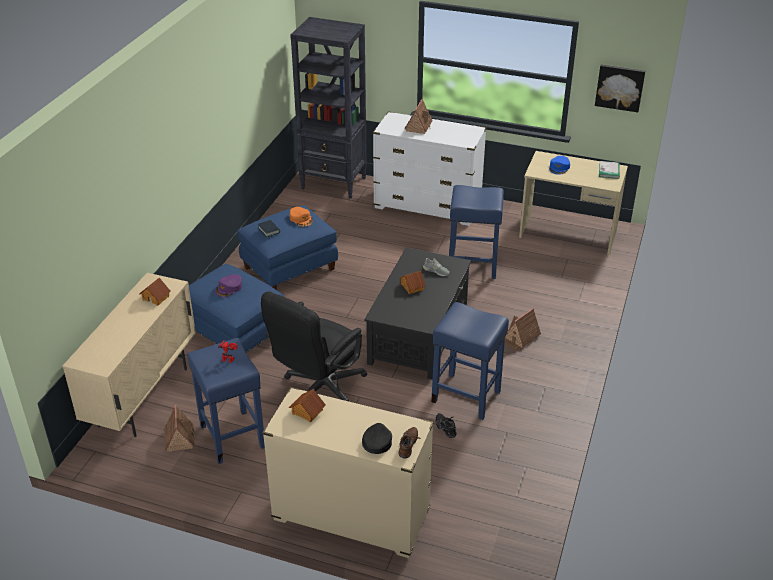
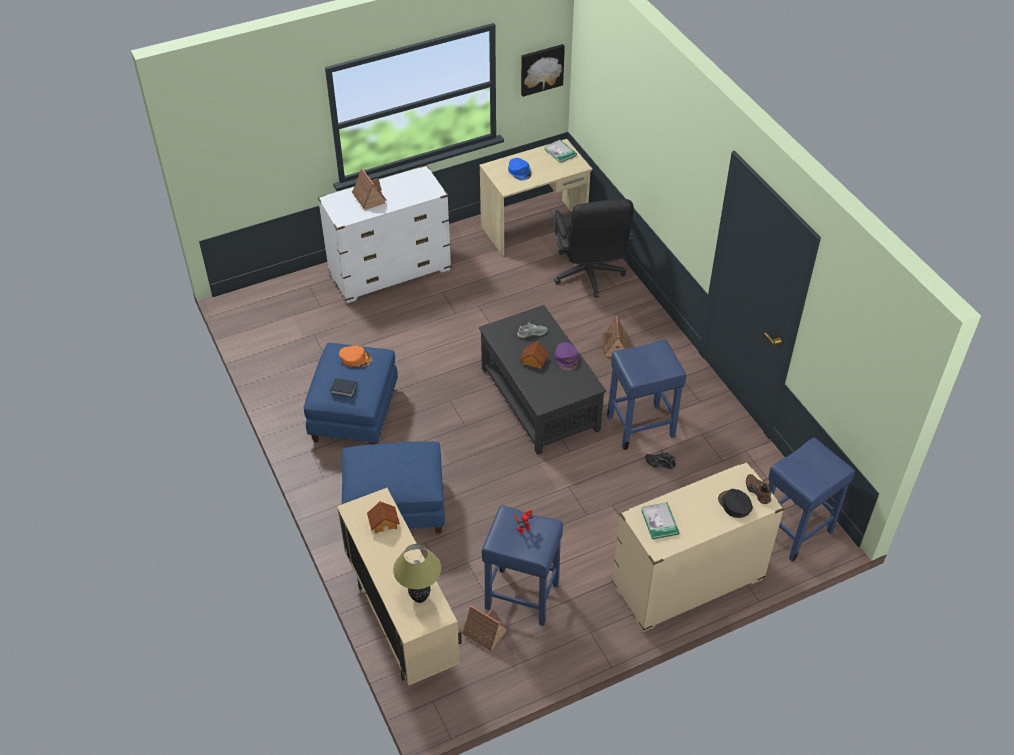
camera: 45 degrees left, 10 degrees up
(109, 349) = (420, 598): none -> table lamp
(229, 288) = (393, 469): purple cap -> purple cap (567, 358)
(307, 412) = (659, 522): toy house -> book
(318, 390) = (532, 505): black office chair -> black office chair (589, 277)
(334, 184) = (274, 301): black bookcase -> none
(473, 265) = (501, 306): blue stool -> blue stool (795, 529)

